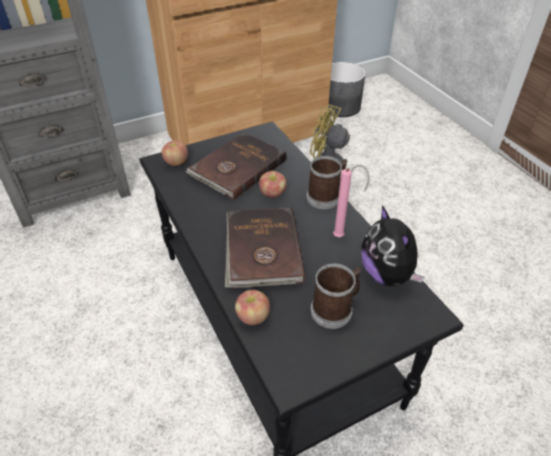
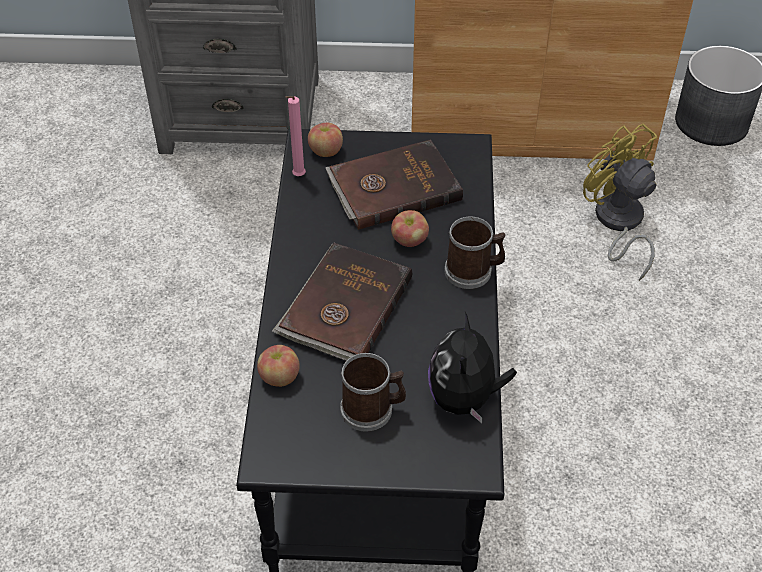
camera: 30 degrees right, 5 degrees up
(338, 238) = (443, 330): pink candle -> pink candle (297, 177)

